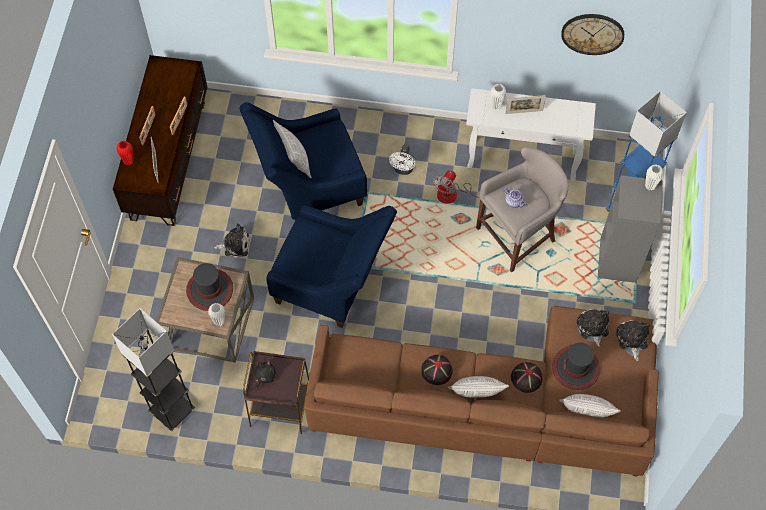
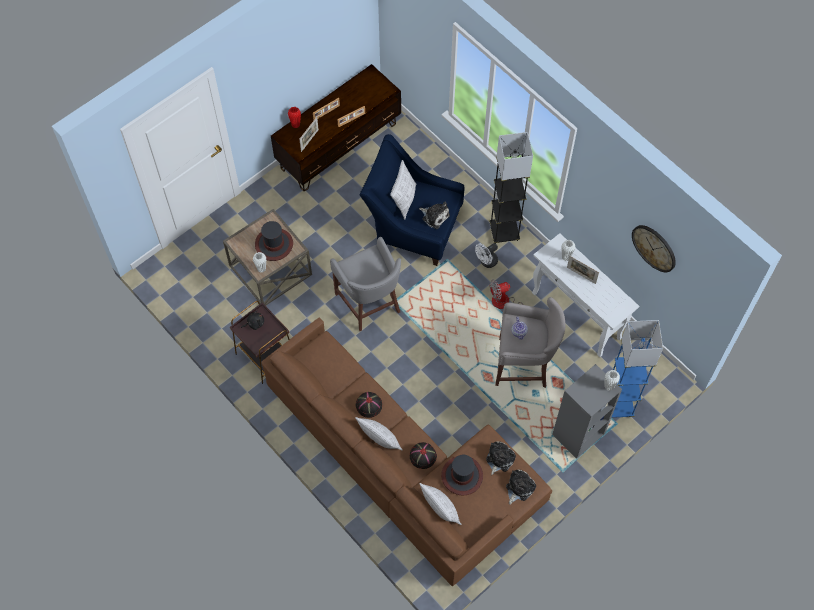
camera: 40 degrees right, 0 degrees up
(172, 410) = (198, 308): grey floor lamp -> grey floor lamp (504, 232)
(234, 244) = (330, 231): plush toy -> plush toy (434, 216)
(333, 284) = (369, 304): blue armchair -> grey stool

